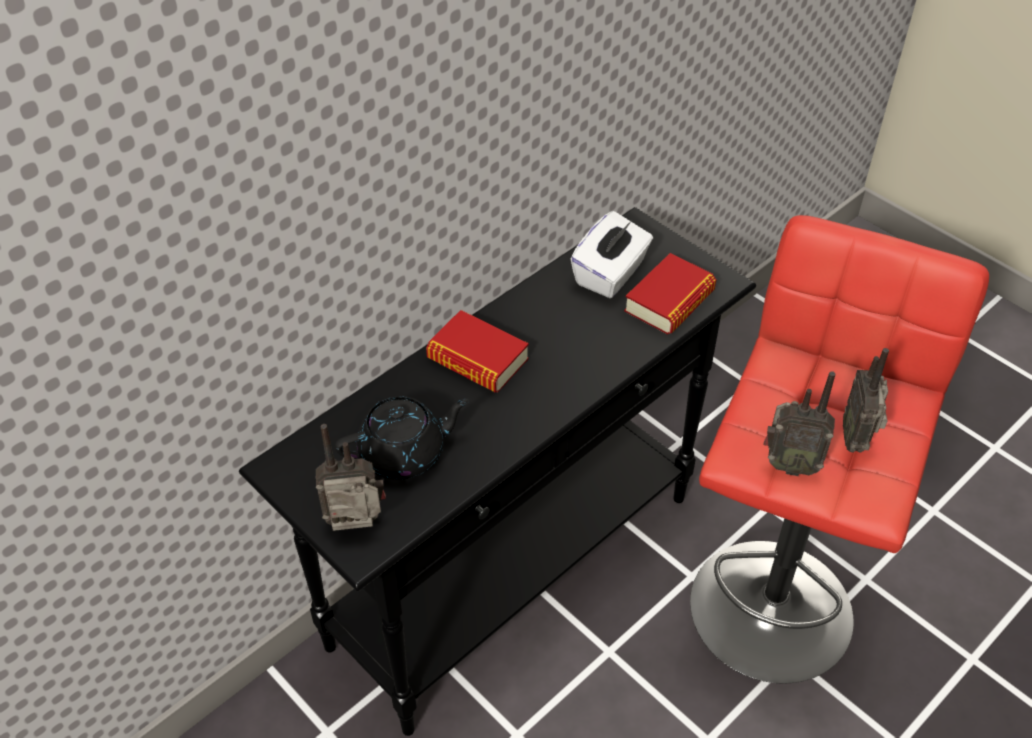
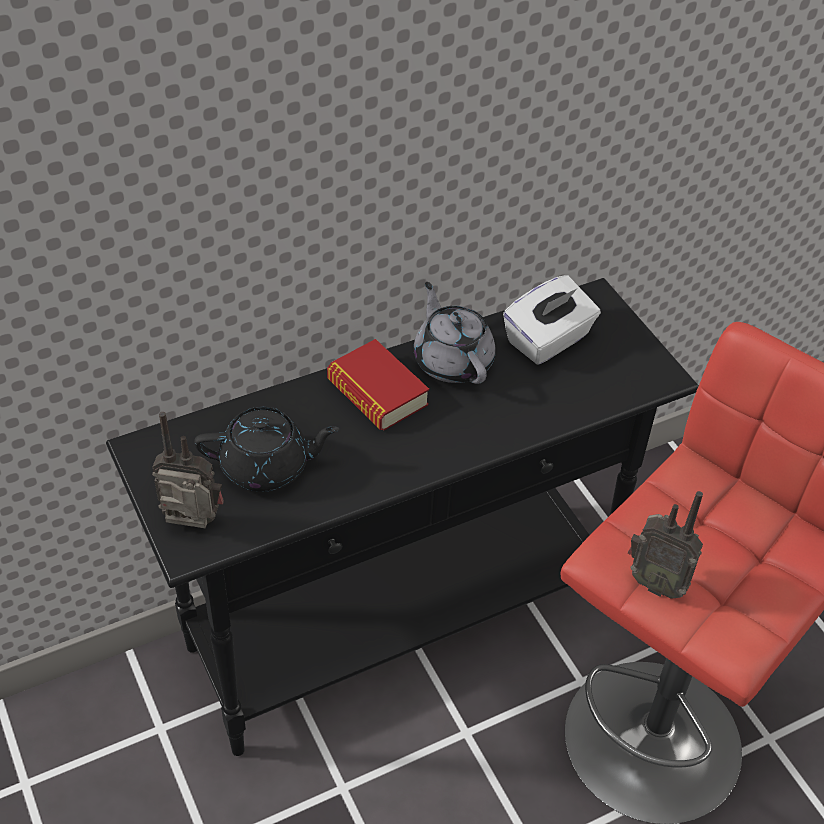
camera: 15 degrees right, 0 degrees up
(533, 313) = (452, 360): none -> grey teapot
(669, 301) = (598, 382): book -> none
(856, 439) = (740, 575): radio -> none

